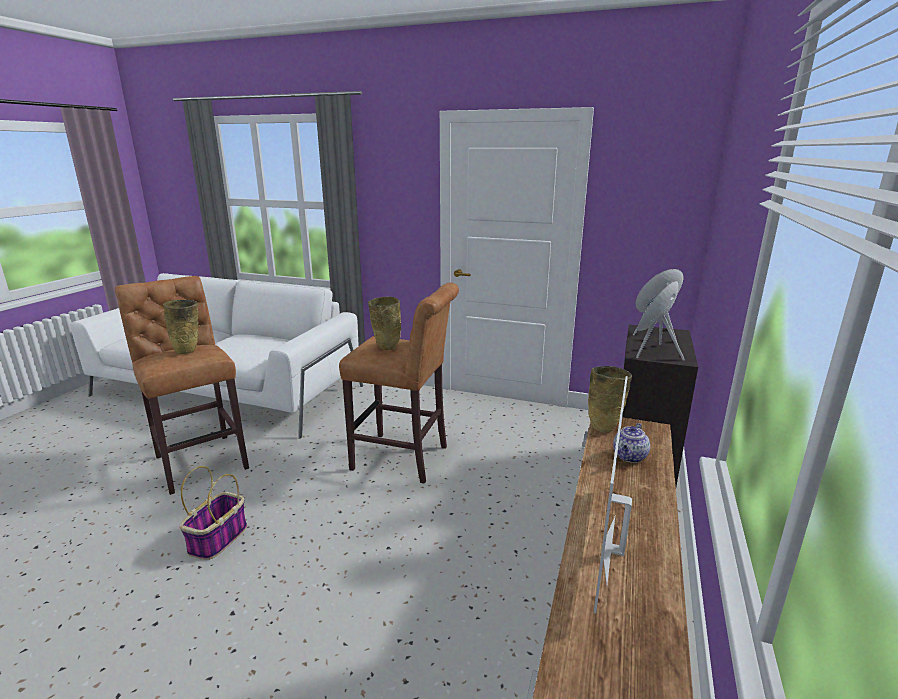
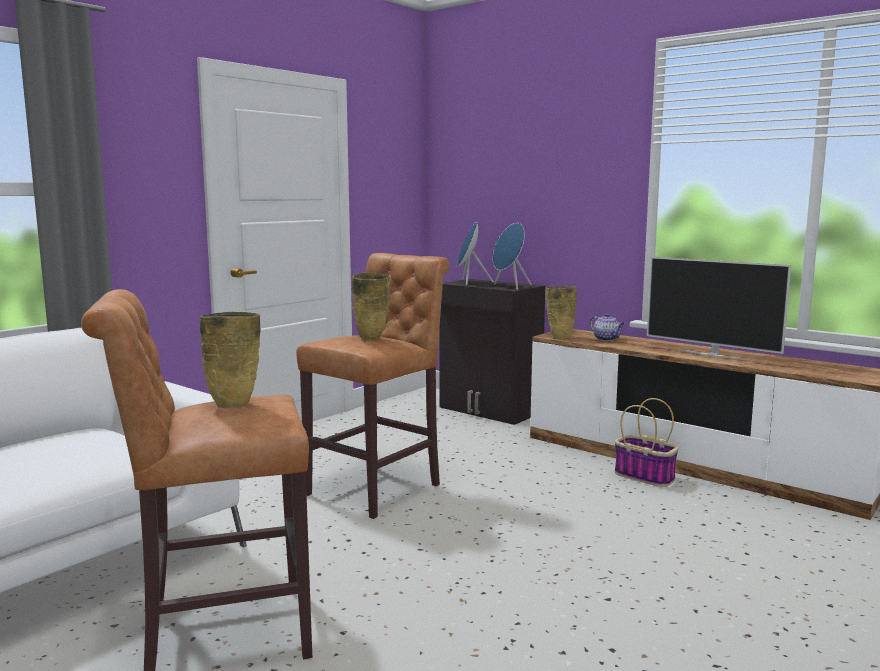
camera: 70 degrees left, 10 degrees down
(218, 540) = (466, 610): basket -> basket (645, 476)

